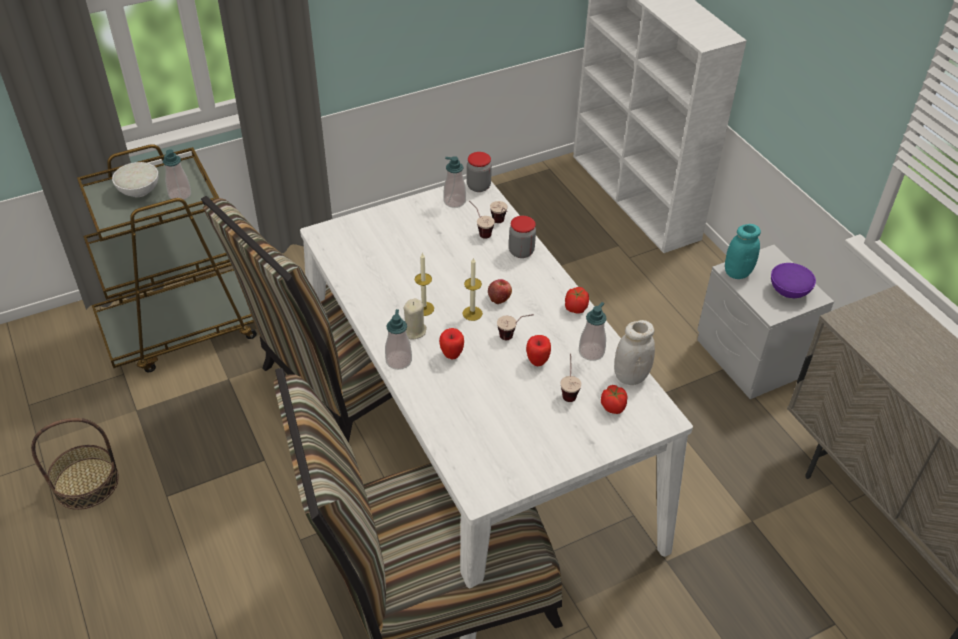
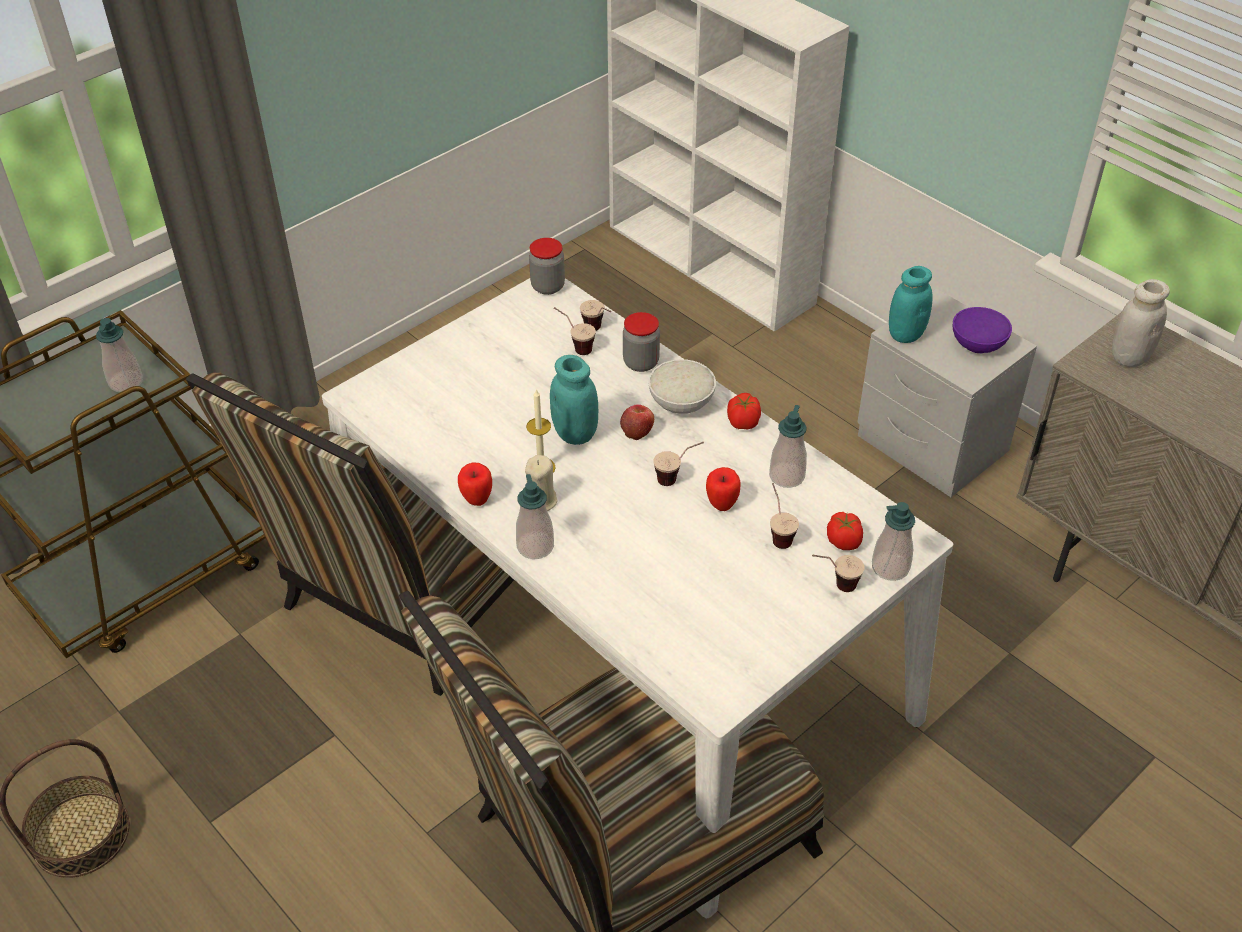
camera: 15 degrees left, 0 degrees up
(138, 191) = (60, 389): white bowl -> white bowl (680, 403)
(451, 354) = (604, 521): apple -> apple (477, 500)
(454, 201) = (523, 313): soap dispenser -> soap dispenser (890, 567)
(456, 290) = (575, 433): none -> turquoise jar
(472, 313) = (609, 460): candle -> none
(593, 436) = (834, 585): none -> cup
(630, 376) = (849, 496): white jar -> white jar (1129, 357)

